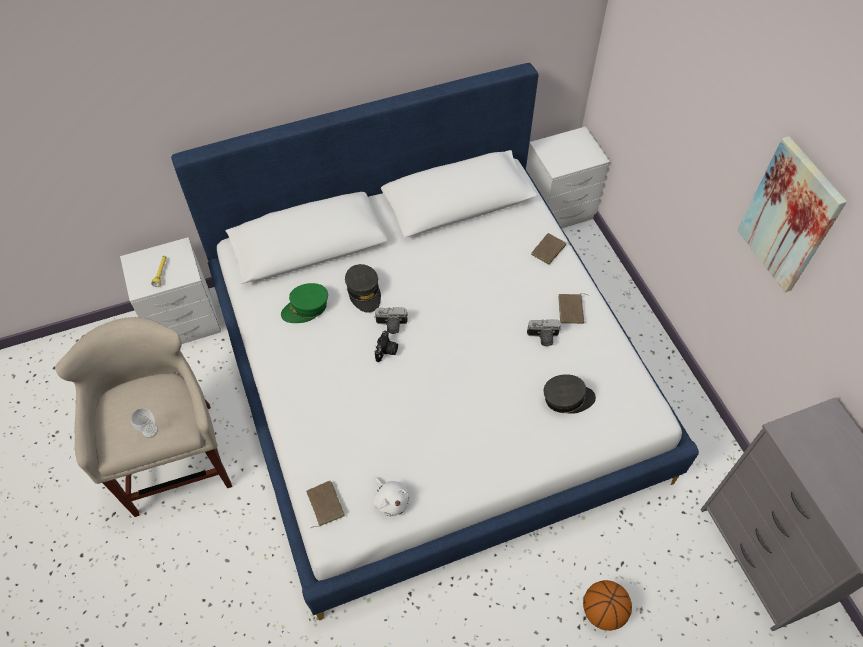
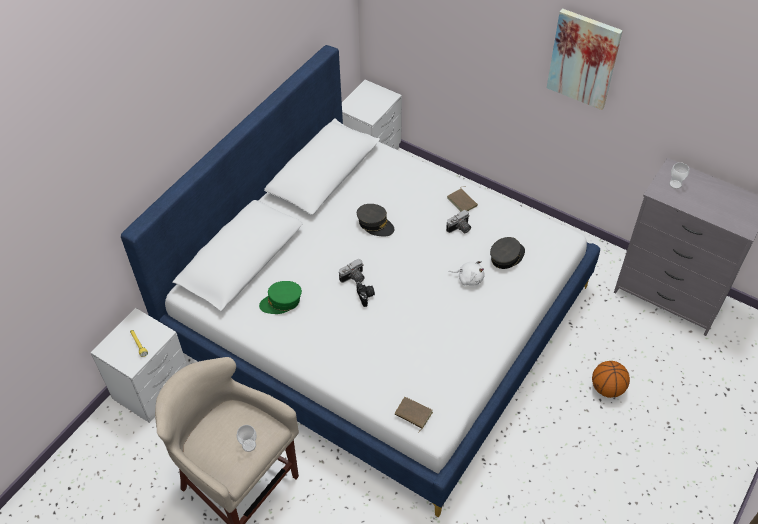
camera: 35 degrees left, 5 degrees down
(306, 308) = (281, 302): green cap -> green cap turned 45 degrees clockwise
(364, 292) = (314, 268): grey cap -> grey cap (375, 224)
(391, 500) = (452, 384): white plush toy -> white plush toy (468, 278)
(549, 251) = (415, 172): brown book -> none
(816, 436) = (675, 184): none -> cup

